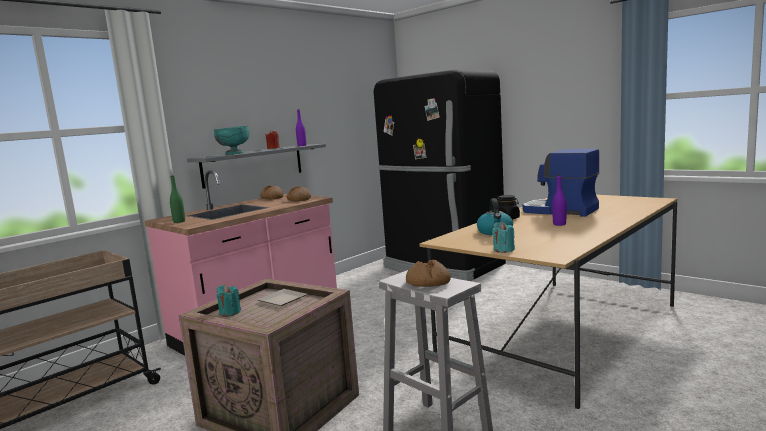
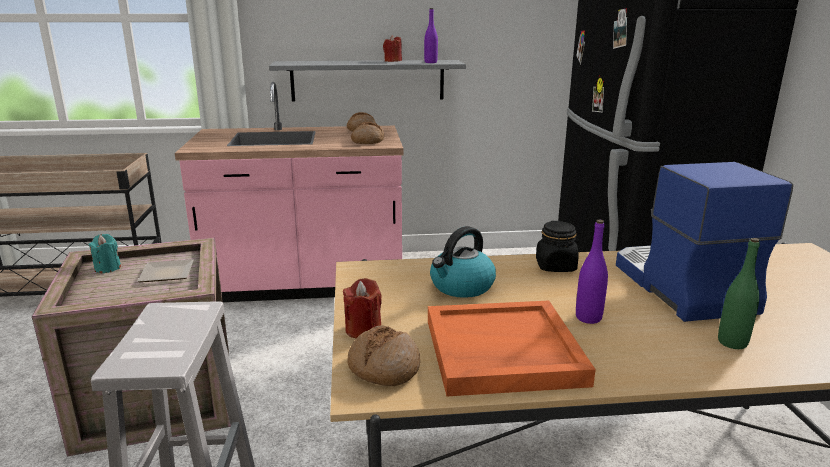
camera: 40 degrees right, 10 degrees up
(179, 221) = (206, 139): green bottle -> green bottle (732, 342)
(234, 153) = (321, 63): turquoise bowl -> none
(428, 282) = (160, 337): bread -> bread (383, 367)
(503, 250) = (363, 330): turquoise candle -> red candle
(562, 238) = (501, 352): none -> orange tray

